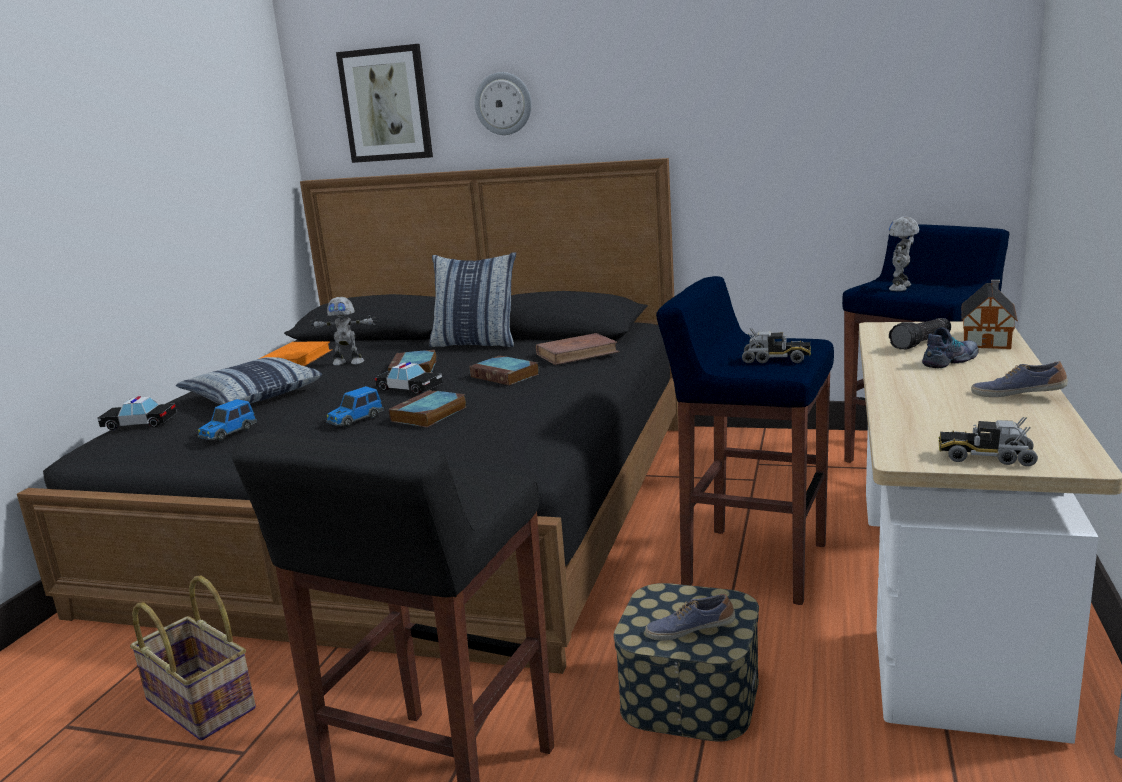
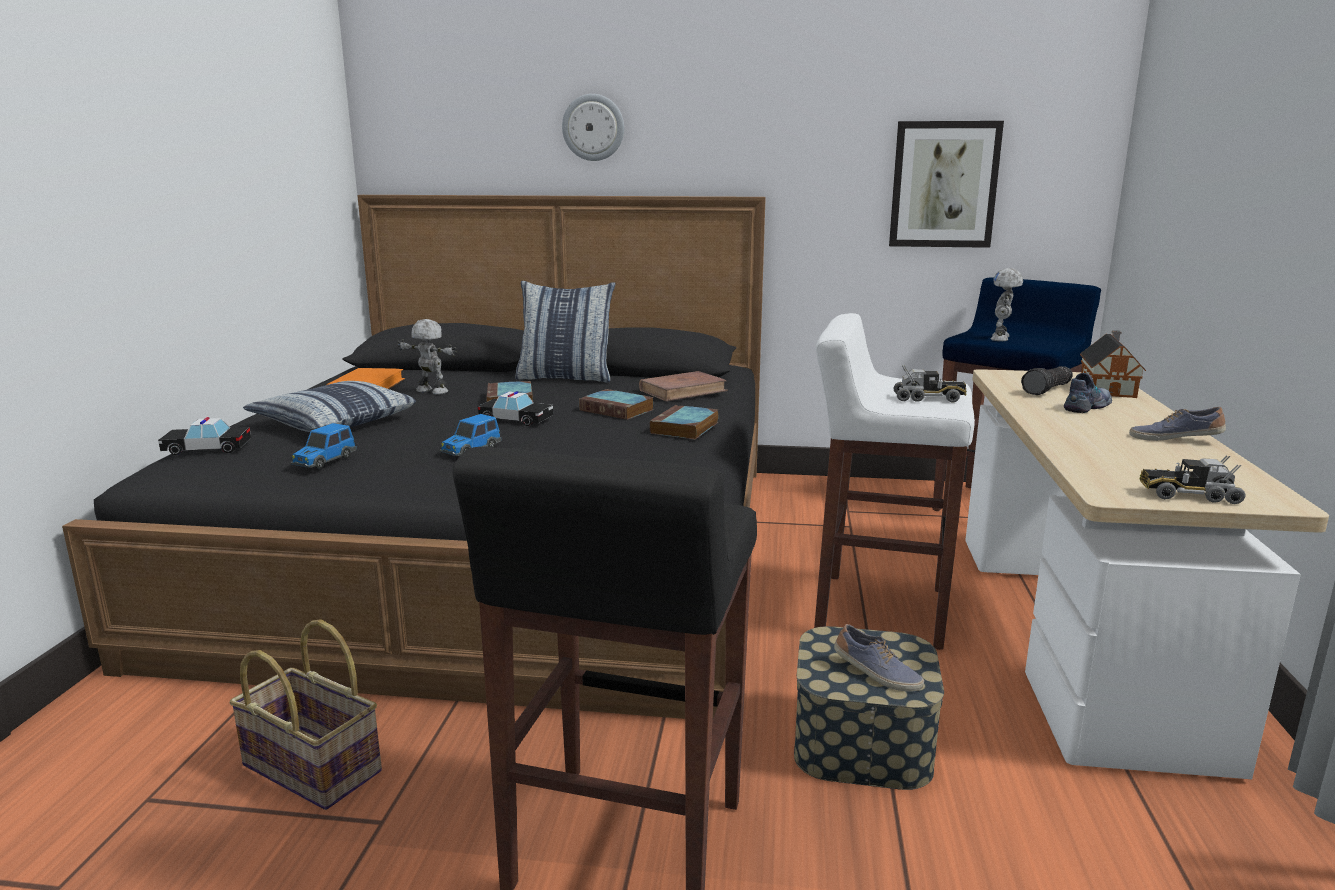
camera: 10 degrees left, 0 degrees up
(349, 362) = (431, 392): toy robot -> toy robot turned 150 degrees counterclockwise
(386, 105) = (462, 118): picture -> picture (944, 185)
(428, 414) = (553, 446): book -> book (684, 428)
(690, 630) = (876, 674): shoe -> shoe turned 135 degrees counterclockwise
(752, 564) = (878, 609): blue stool -> white stool

